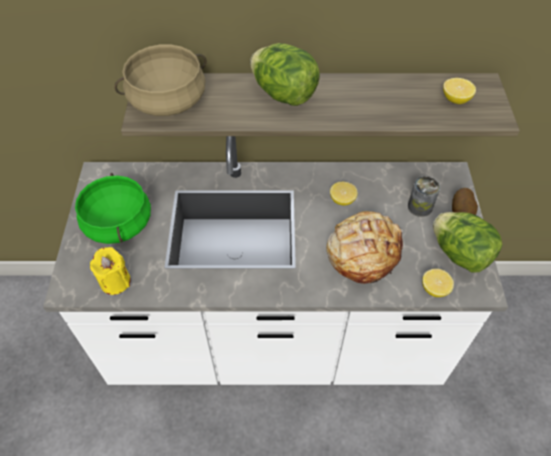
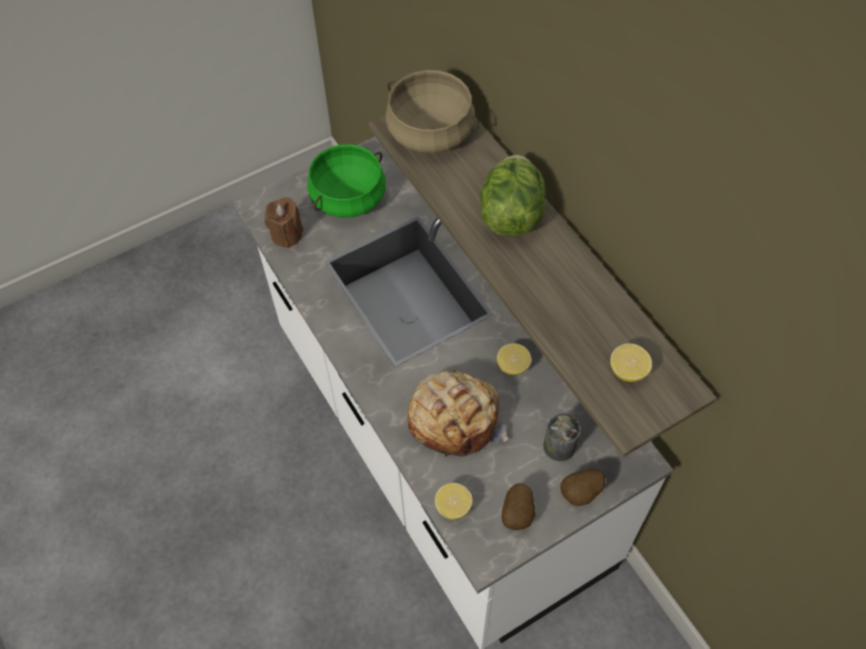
camera: 60 degrees right, 5 degrees up
(115, 281) = (286, 234): yellow candle -> brown candle
(460, 254) = (518, 514): lettuce -> potato

